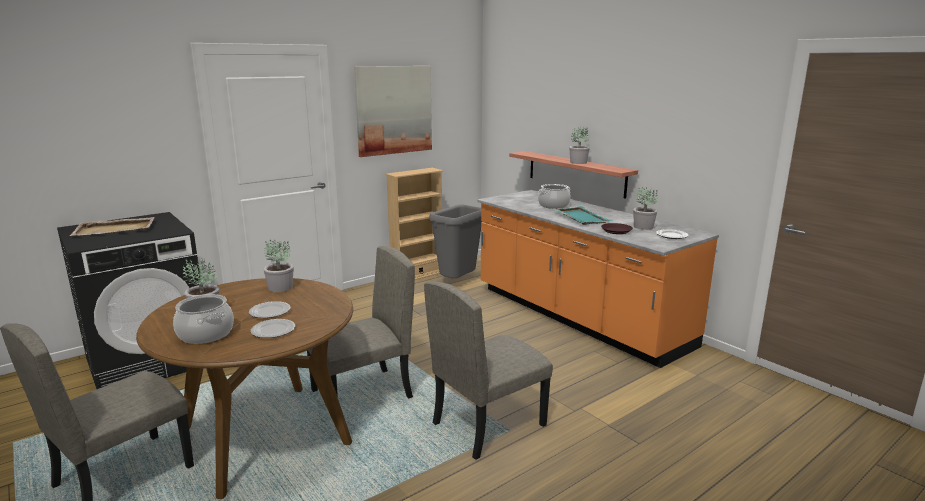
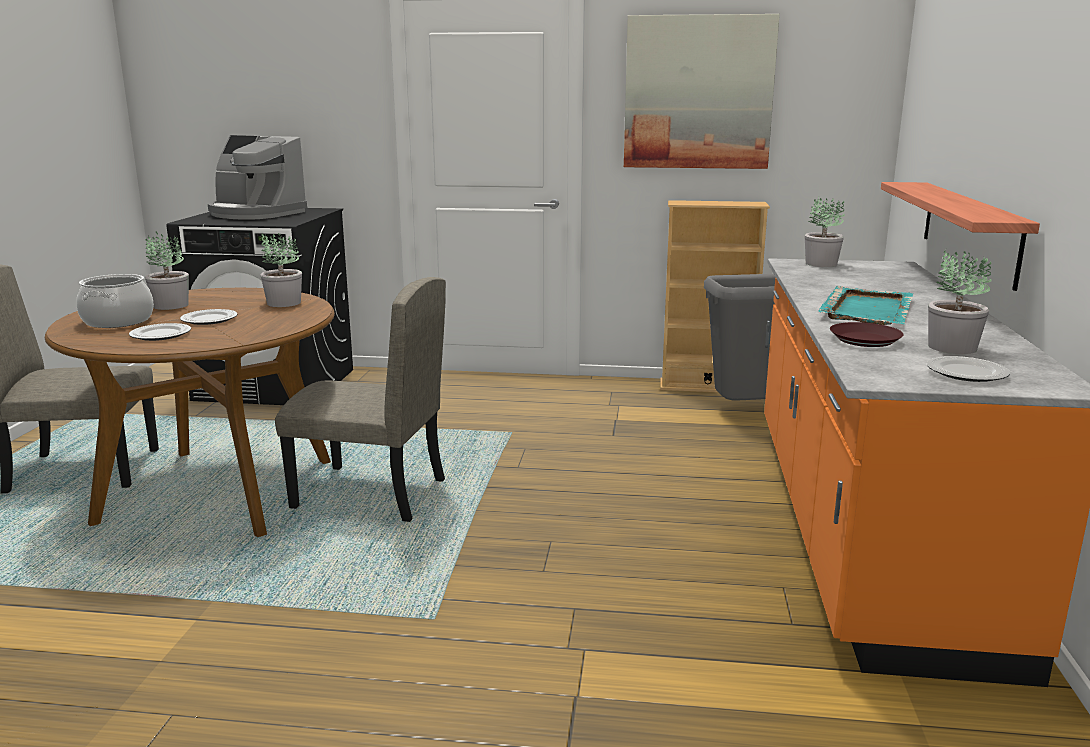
camera: 45 degrees right, 0 degrees up
(115, 229) = (255, 214): beige tray -> coffee machine
(488, 424) = (425, 597): beige chair -> none
(553, 205) = (873, 287): cooking pot -> none
(578, 162) = (954, 202): potted plant -> potted plant (821, 264)

